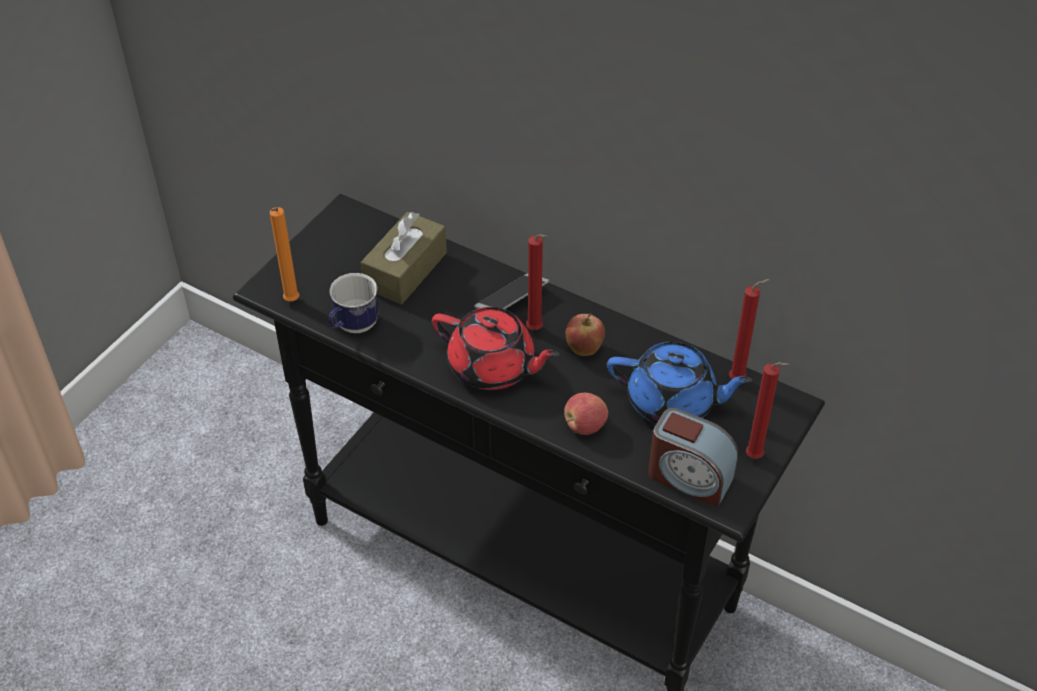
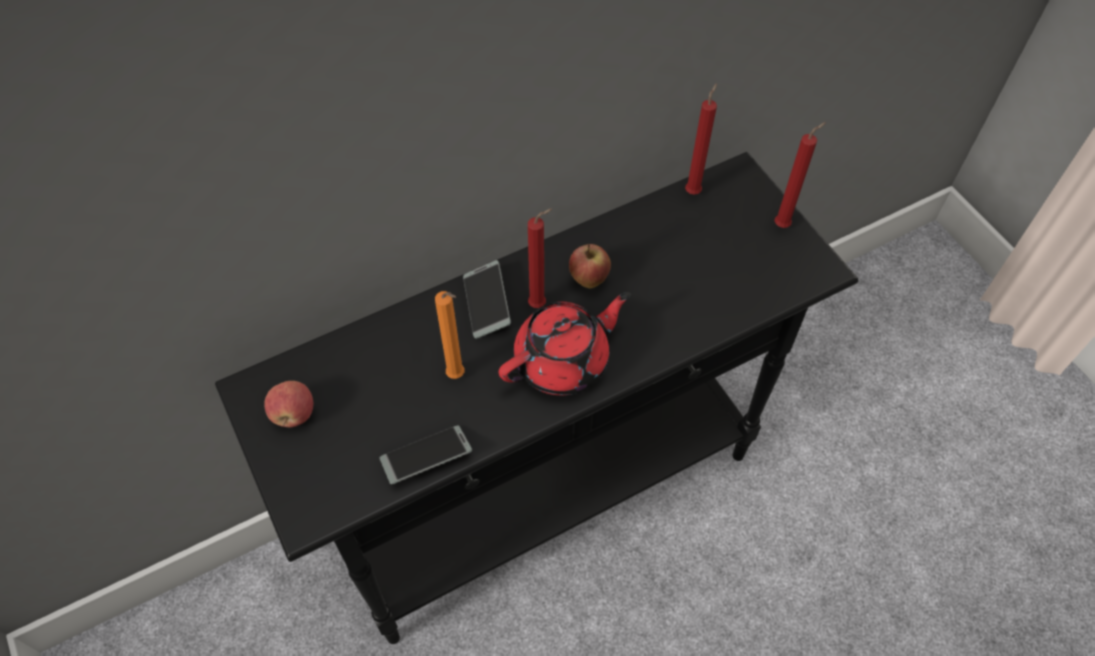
camera: 60 degrees left, 10 degrees up
(291, 302) = (346, 502): orange candle -> orange candle (458, 376)
(353, 327) = (426, 458): mug -> phone
(405, 270) = (381, 374): brown tissue box -> none
(584, 426) = (679, 325): apple -> apple (293, 414)
(672, 402) = (691, 248): blue teapot -> none
(689, 477) = (779, 279): alarm clock -> none

